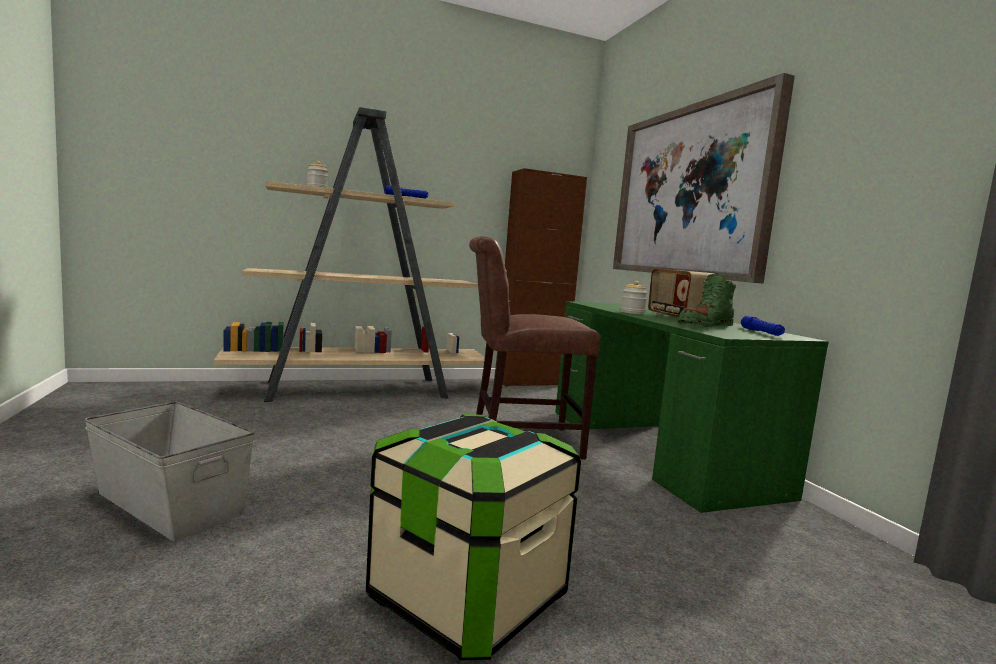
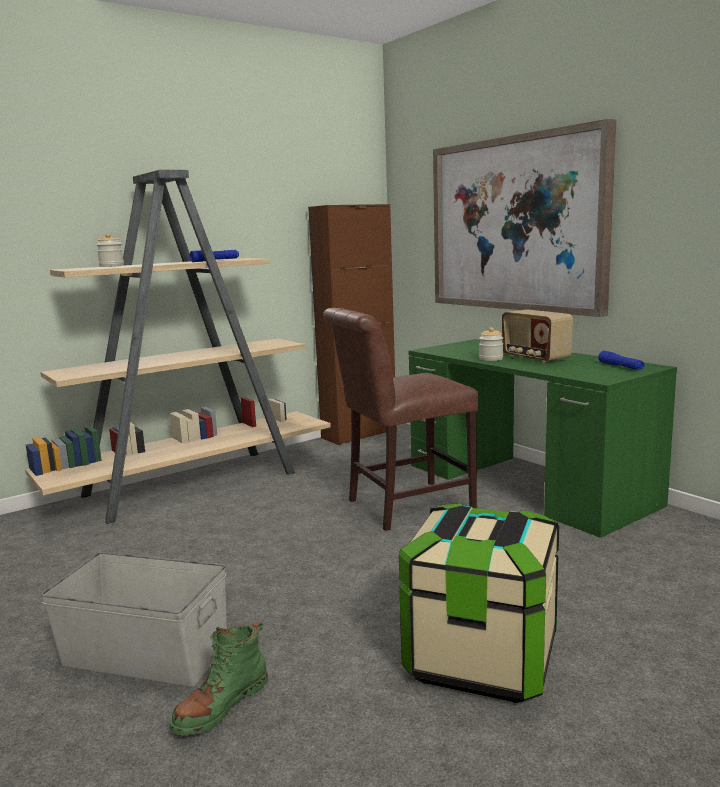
camera: 15 degrees left, 5 degrees up
(705, 326) = (572, 368): green boot -> green boot (221, 706)

